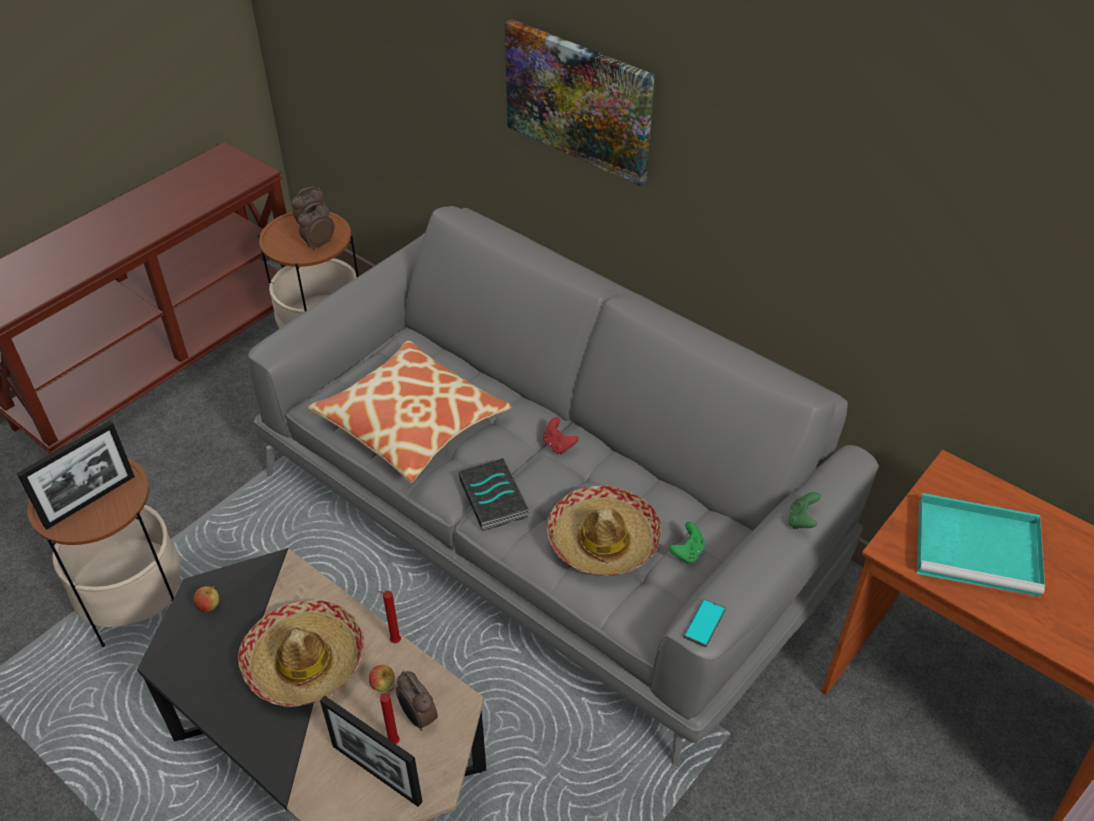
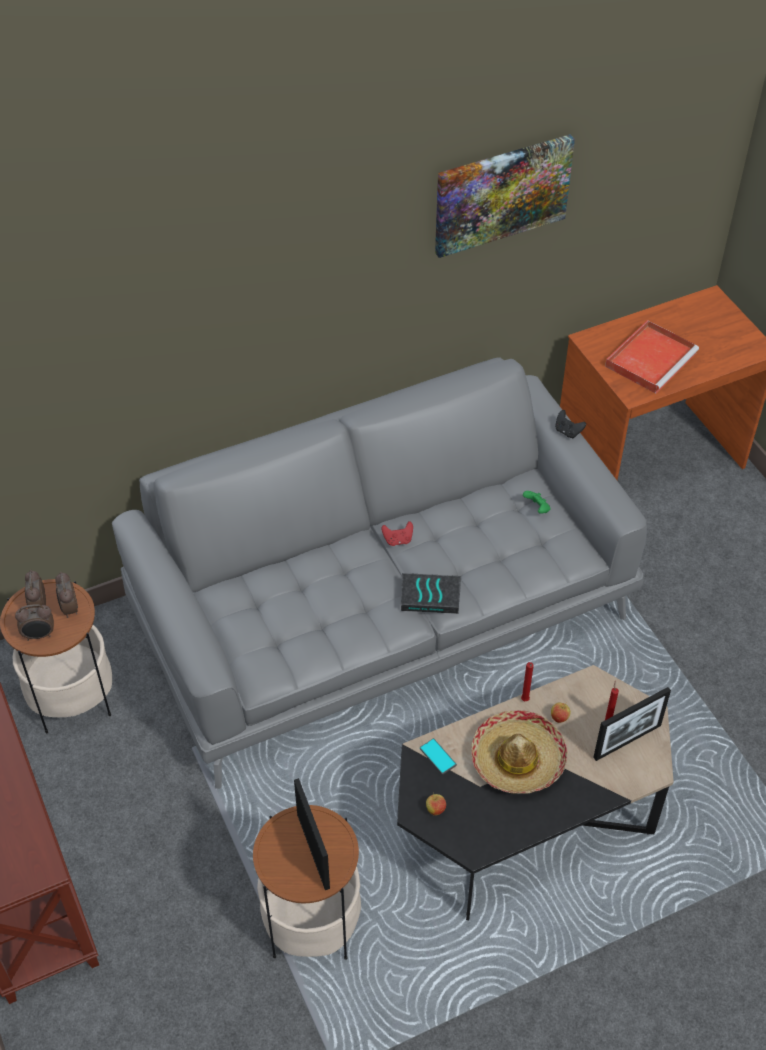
camera: 65 degrees left, 5 degrees up
(411, 422) = (318, 622): pillow -> none
(418, 717) = (593, 705): alarm clock -> alarm clock (39, 635)
(579, 100) = (243, 318): picture -> picture (501, 194)
(602, 541) = (503, 549): hat -> none
(704, 623) = (625, 512): phone -> phone (438, 756)
(801, 520) = (567, 431): green game controller -> black game controller
(980, 548) = (651, 358): turquoise tray -> red tray

